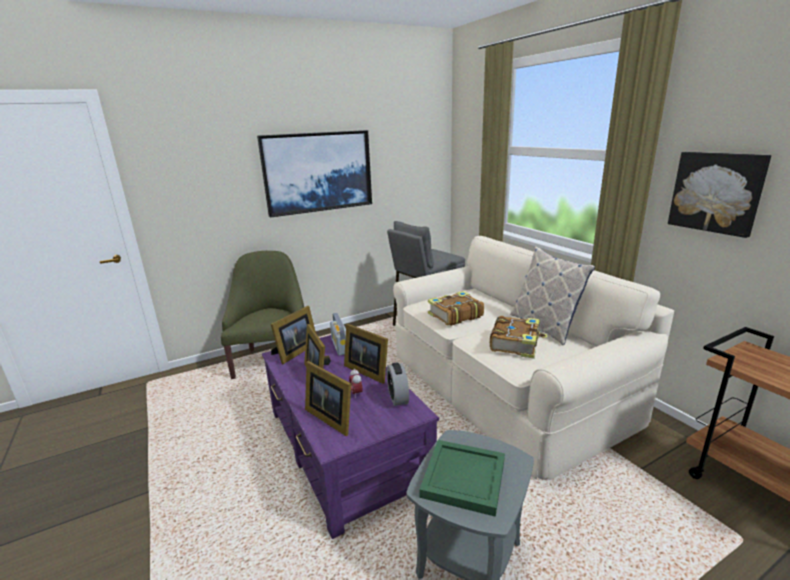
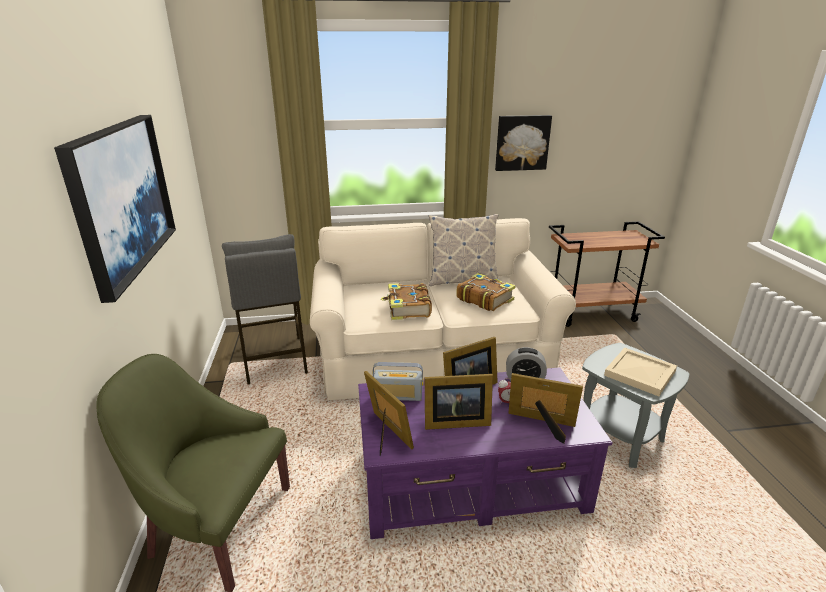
camera: 70 degrees left, 5 degrees up
(330, 417) = (542, 425): picture frame -> picture frame turned 135 degrees counterclockwise
(464, 479) = (641, 373): green tray -> beige tray

